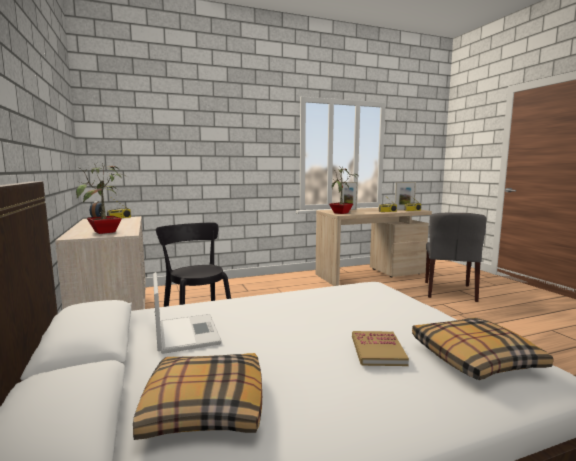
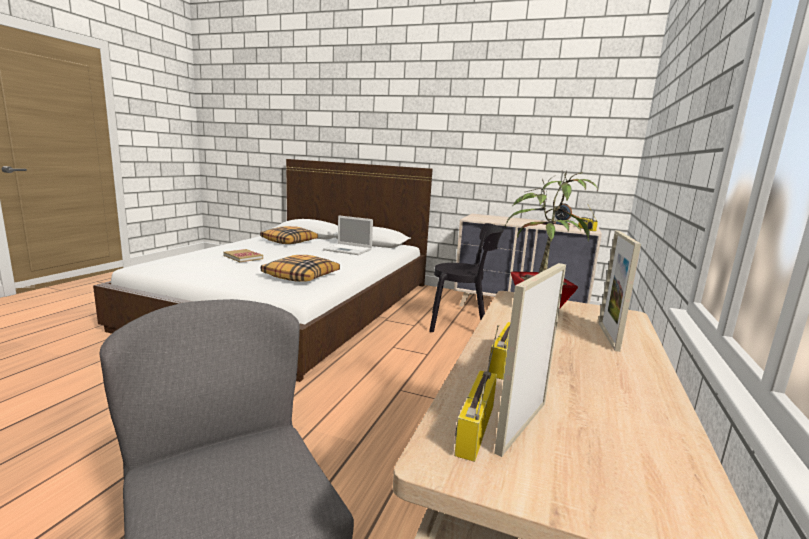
camera: 130 degrees right, 5 degrees up
(105, 232) = (488, 218): potted plant -> none
(474, 359) = (188, 264): pillow -> pillow (301, 276)

